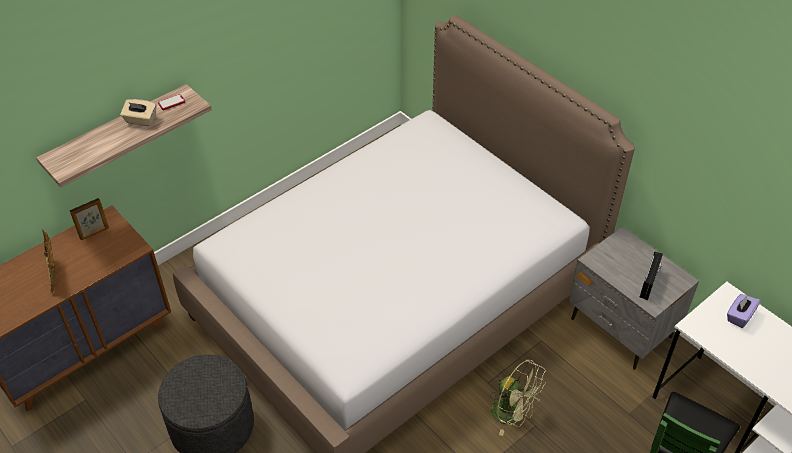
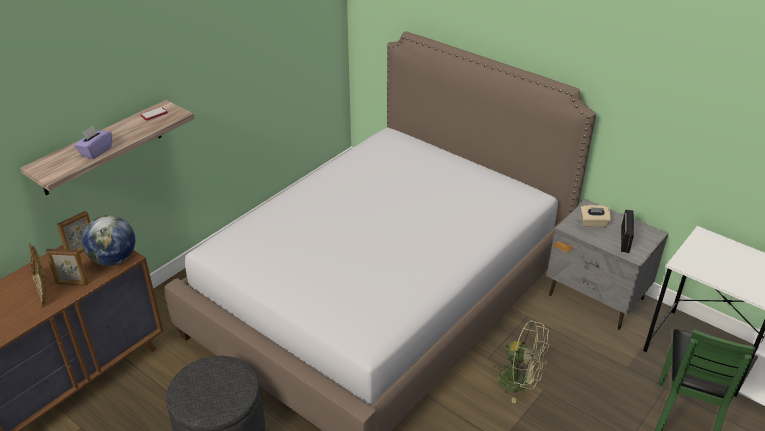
camera: 10 degrees left, 10 degrees down
(81, 270) = (72, 283): none -> picture frame
(123, 248) = (114, 259): none -> globe
(141, 120) = (125, 130): beige tissue box -> beige tissue box (593, 223)
(739, 316) = (720, 251): purple tissue box -> purple tissue box (96, 151)

